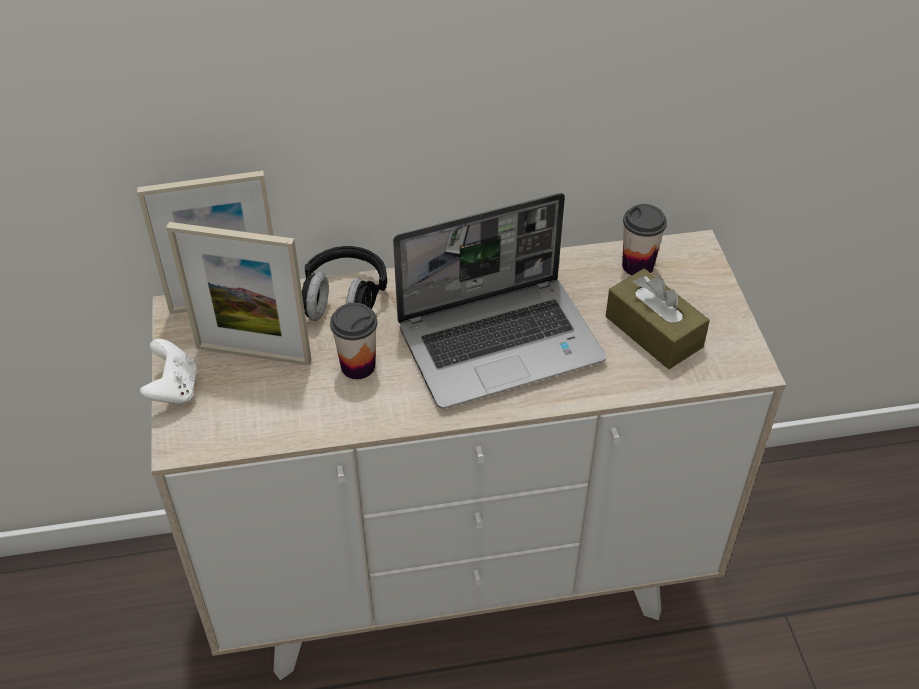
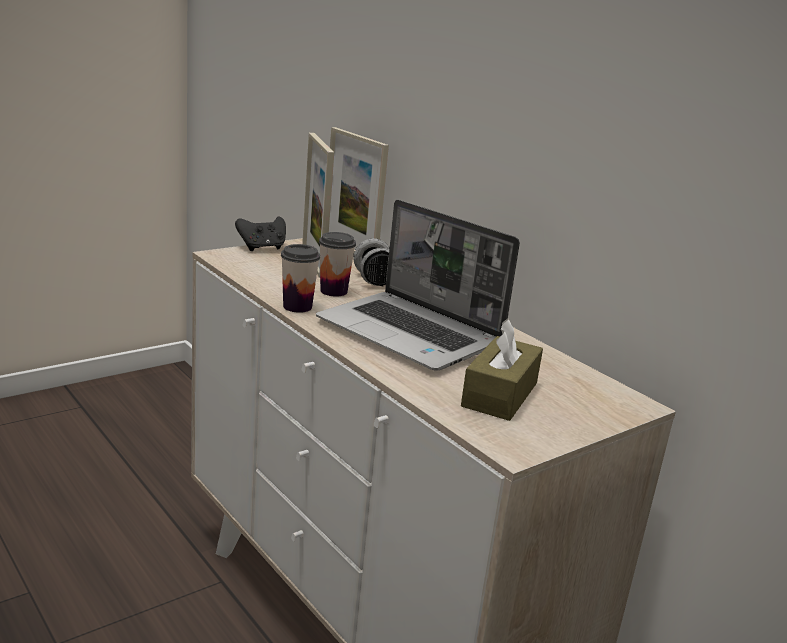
camera: 60 degrees right, 25 degrees down
(174, 389) = (262, 248): white game controller -> black game controller
(637, 266) = (573, 379): cup -> cup (297, 307)

